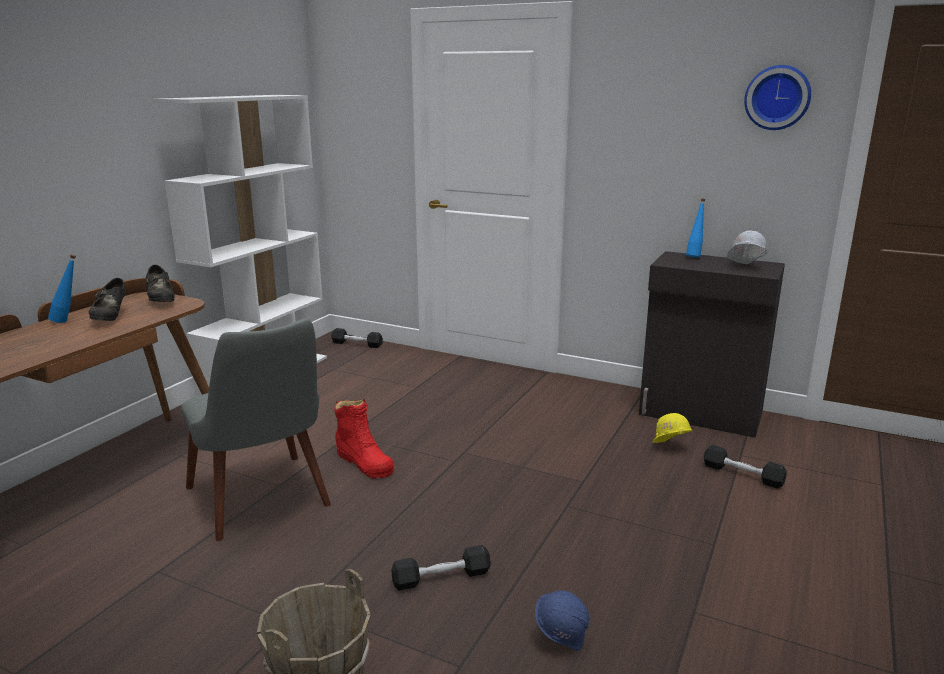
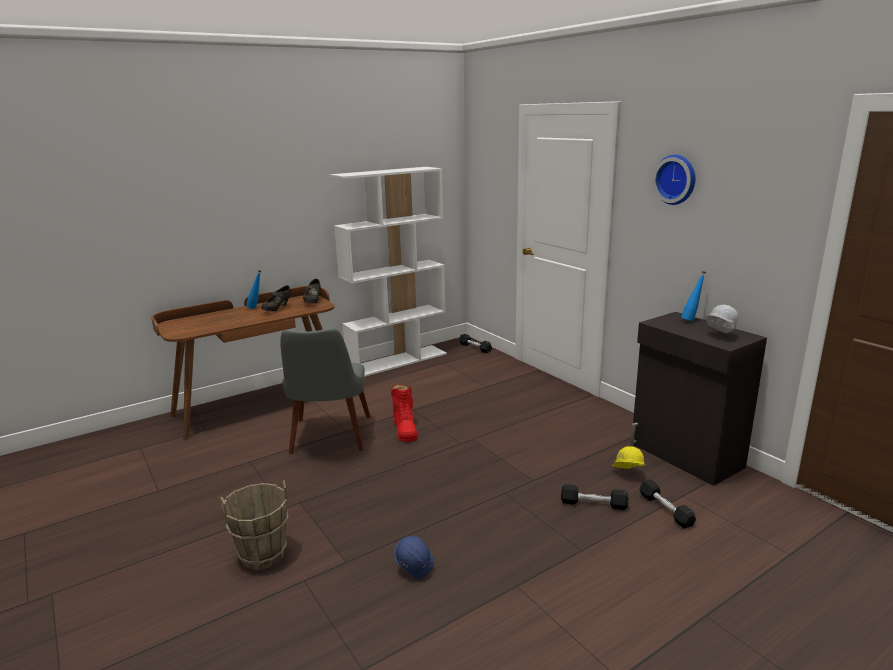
camera: 30 degrees right, 0 degrees up
(441, 577) = (383, 511): black dumbbell -> black dumbbell (593, 504)
(777, 97) = (767, 189): wall clock -> wall clock (676, 179)

